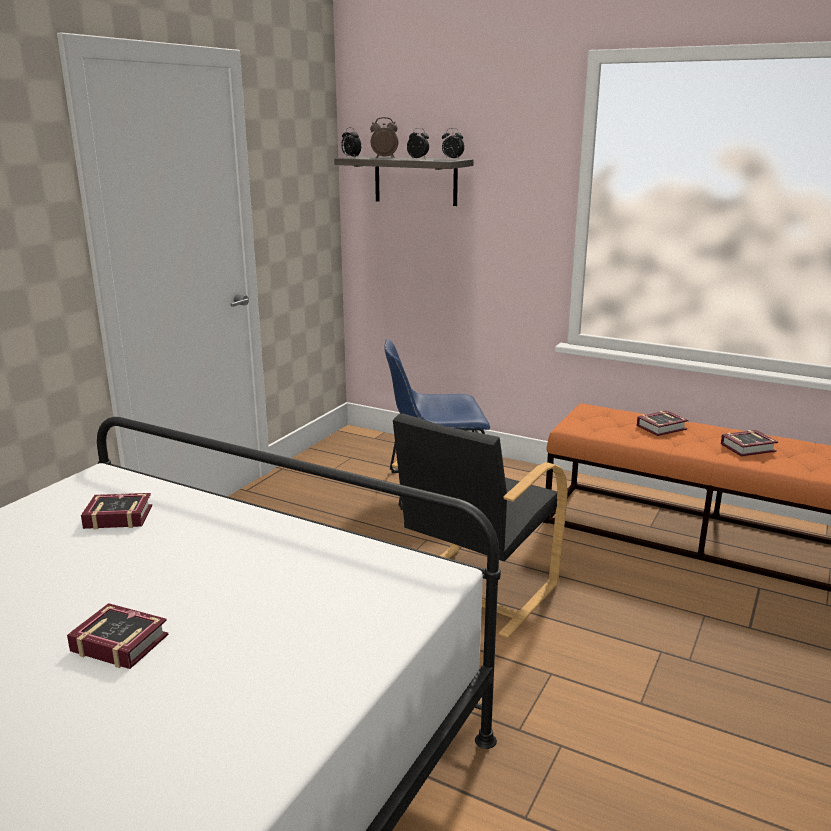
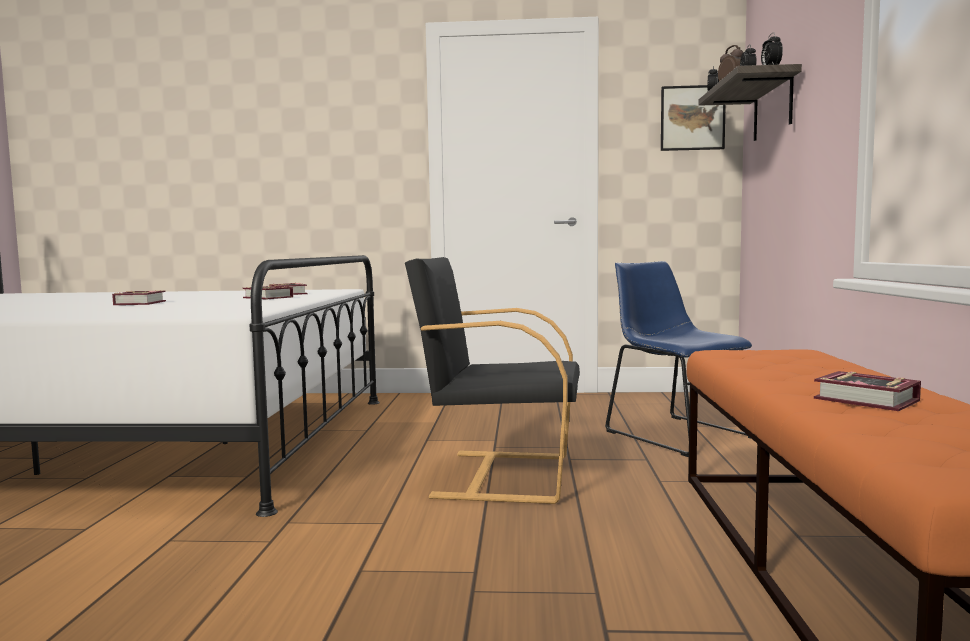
camera: 65 degrees right, 15 degrees down
(311, 171) = (692, 118): none -> picture
(664, 427) = (824, 371): book -> book (268, 298)

